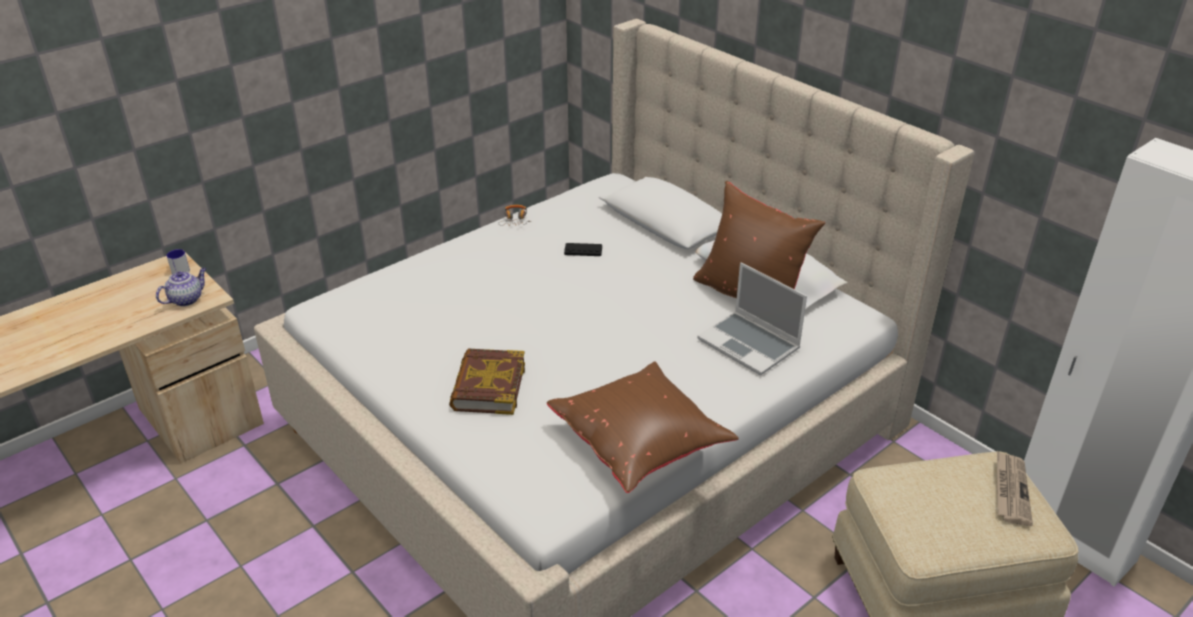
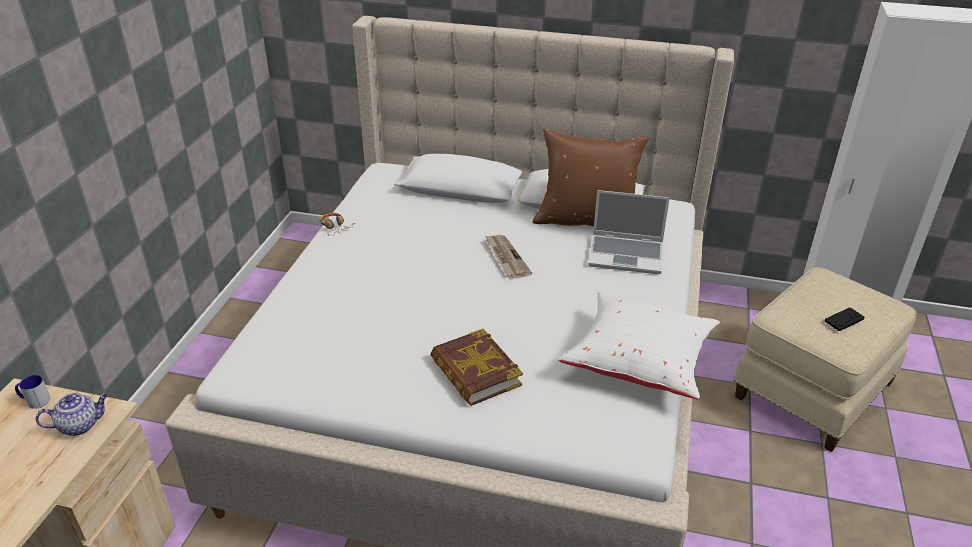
camera: 35 degrees left, 0 degrees up
(186, 299) = (80, 425): teapot -> teapot turned 60 degrees clockwise
(583, 250) = (423, 232): black game controller -> black game controller (844, 320)
(640, 443) = (639, 361): brown pillow -> white pillow
(1010, 490) = (851, 288): newspaper -> newspaper (506, 258)

